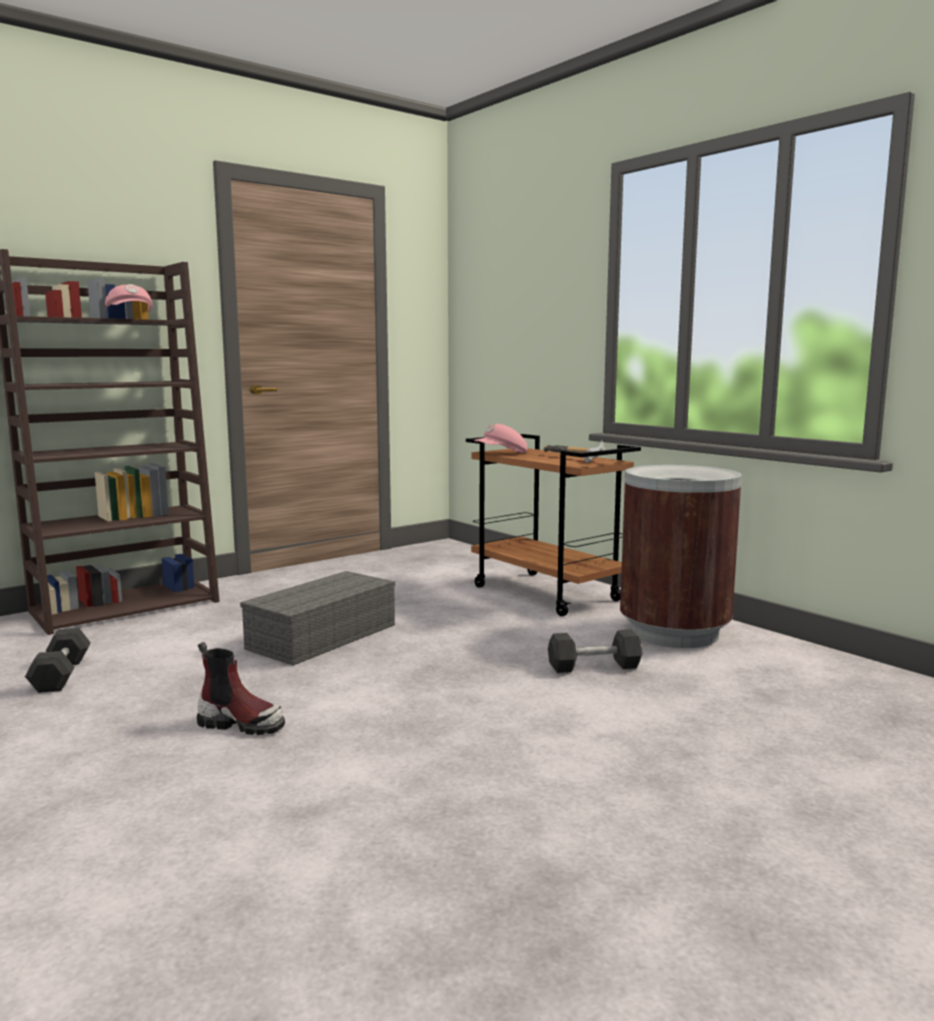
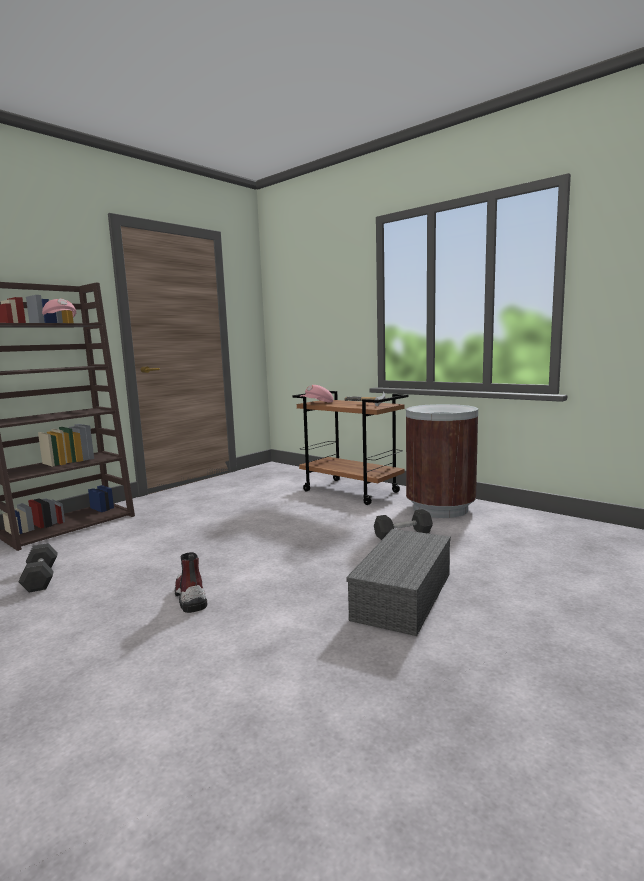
camera: 10 degrees left, 0 degrees up
(241, 724) = (190, 597): boot -> boot turned 120 degrees counterclockwise
(322, 637) = (218, 533): grey storage box -> grey storage box (404, 597)

